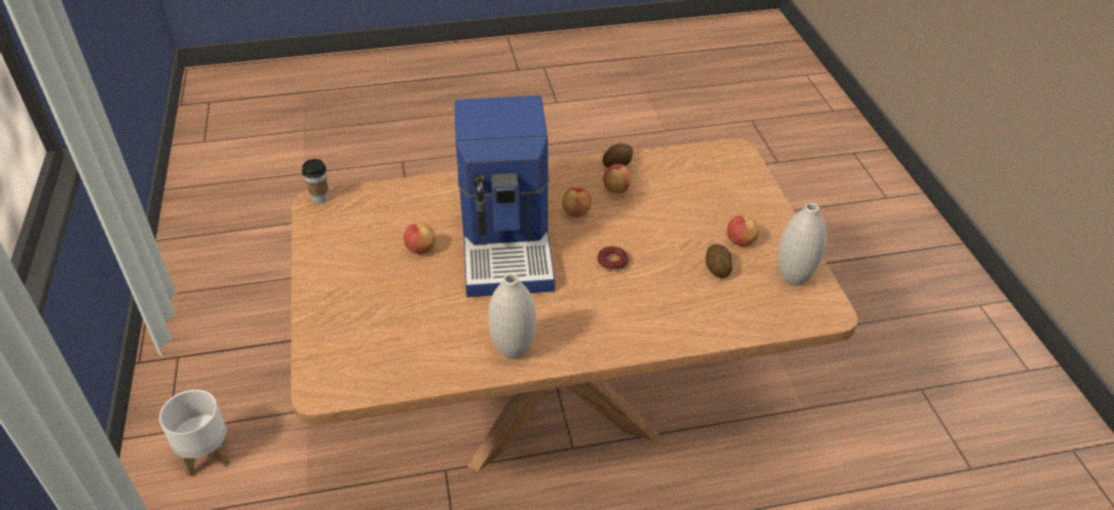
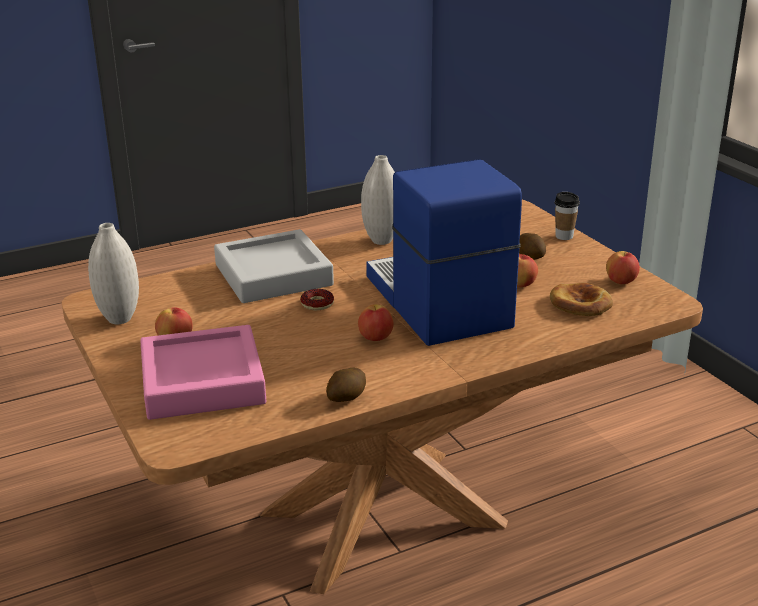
camera: 165 degrees right, 15 degrees down
(208, 455) = (686, 419): white planter -> none
(320, 198) = (672, 306): cup -> cup (564, 236)
(389, 215) = (580, 304): none -> bread
(616, 189) = (336, 368): apple -> apple (621, 282)
(645, 313) = (273, 275): none -> grey tray
(717, 196) = (202, 381): none -> pink tray
(717, 268) = (203, 314): potato -> potato (531, 257)

